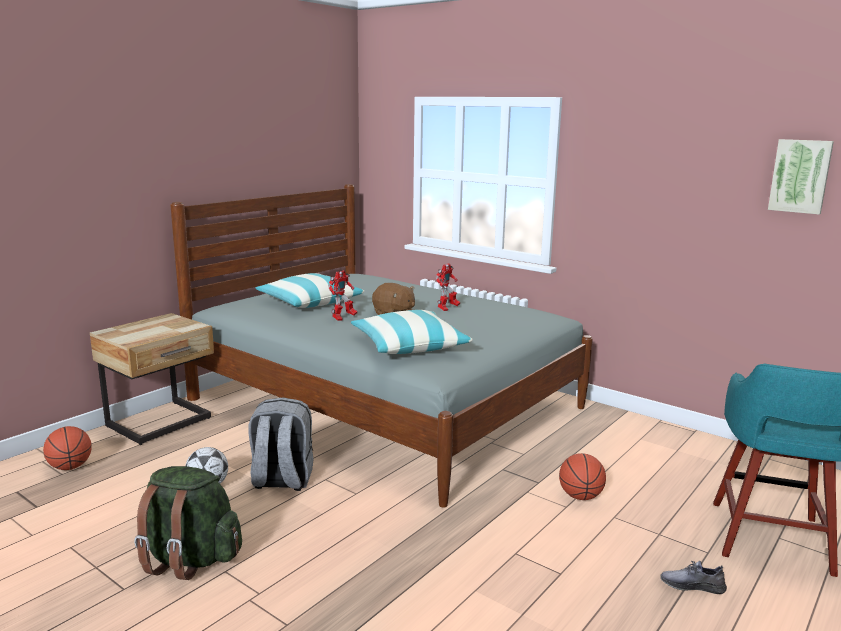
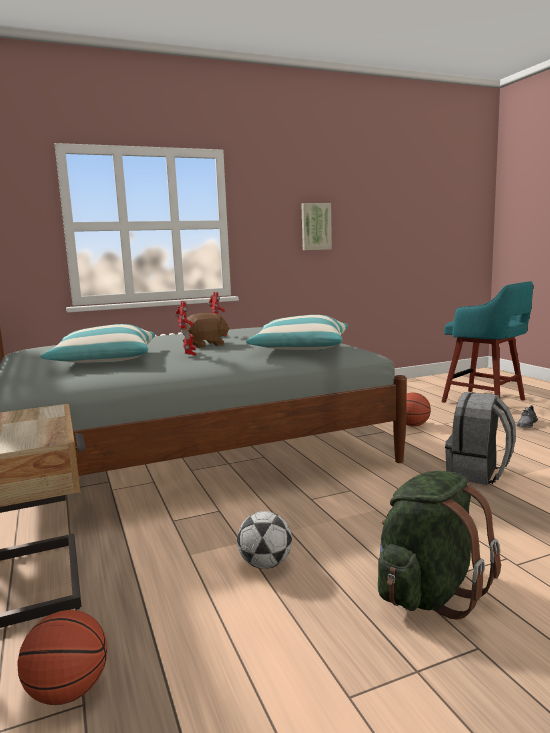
camera: 60 degrees left, 5 degrees down
(281, 480) = (293, 520): grey backpack -> grey backpack (478, 473)
(800, 176) = (384, 204): picture -> picture (315, 226)

